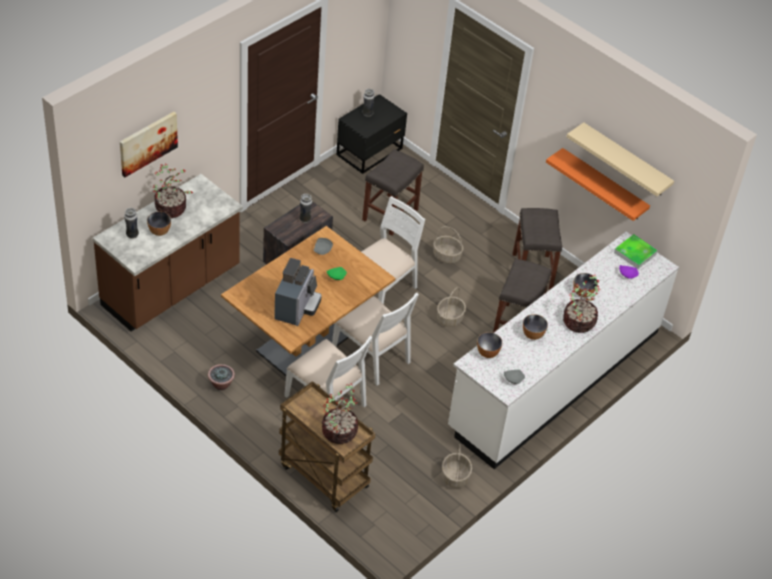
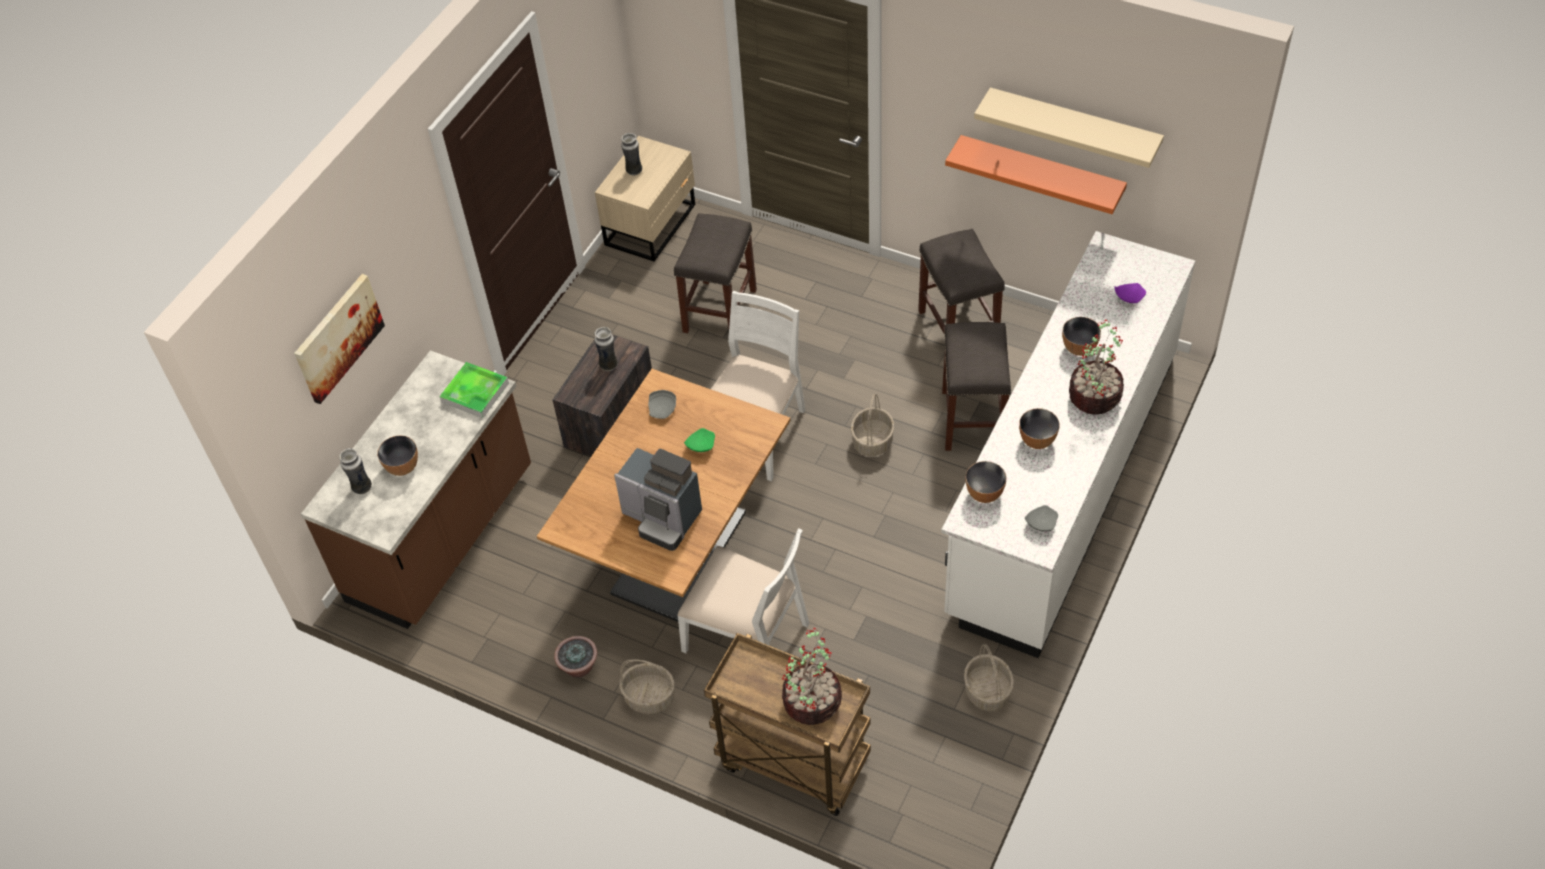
camera: 10 degrees left, 5 degrees up
(171, 208) = (407, 423): potted plant -> none
(297, 308) = (662, 518): coffee machine -> coffee machine turned 120 degrees clockwise
(371, 152) = (652, 224): black nightstand -> beige nightstand
(372, 356) = (785, 540): white chair -> none
(446, 256) = (827, 347): basket -> basket (649, 697)
(635, 253) = (1124, 261): tray -> tray (475, 393)

